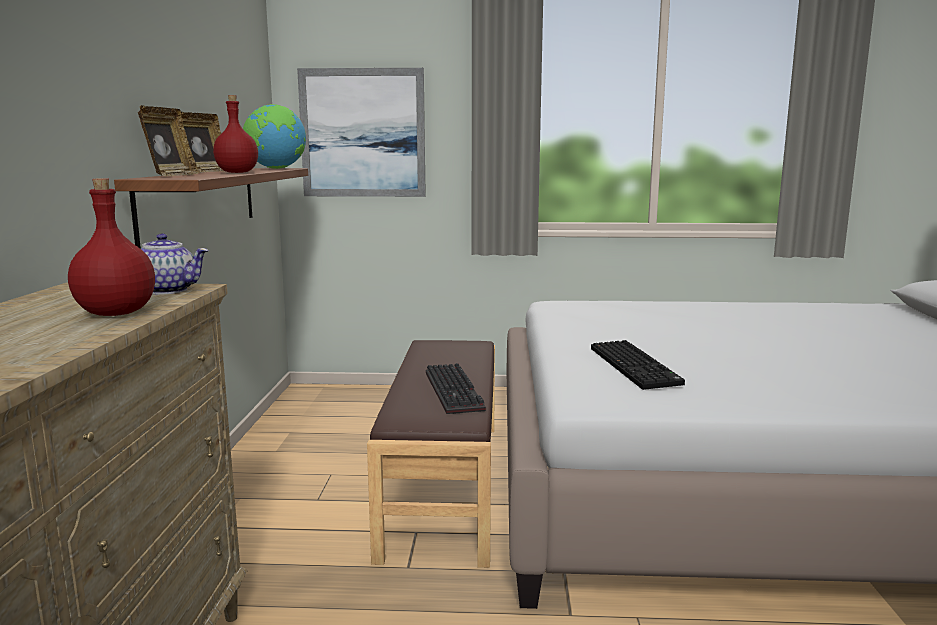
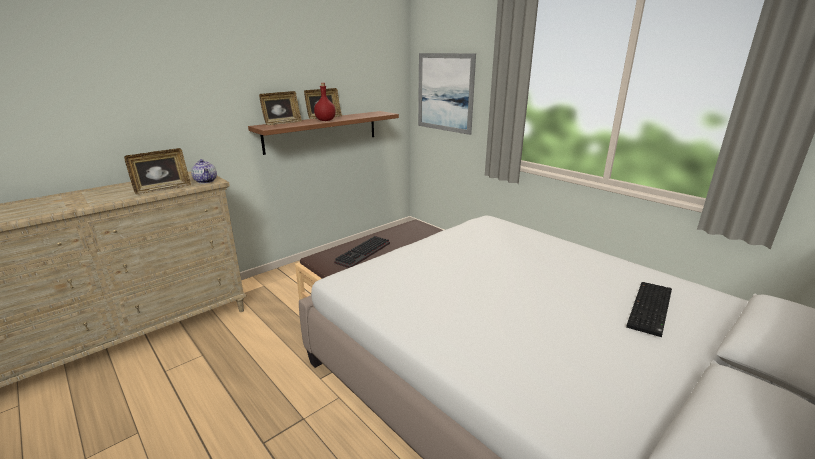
camera: 45 degrees right, 10 degrees up
(115, 313) = (163, 189): red bottle -> picture frame
(276, 168) = (378, 113): globe -> none
(636, 366) = (404, 274): keyboard -> keyboard (651, 309)

